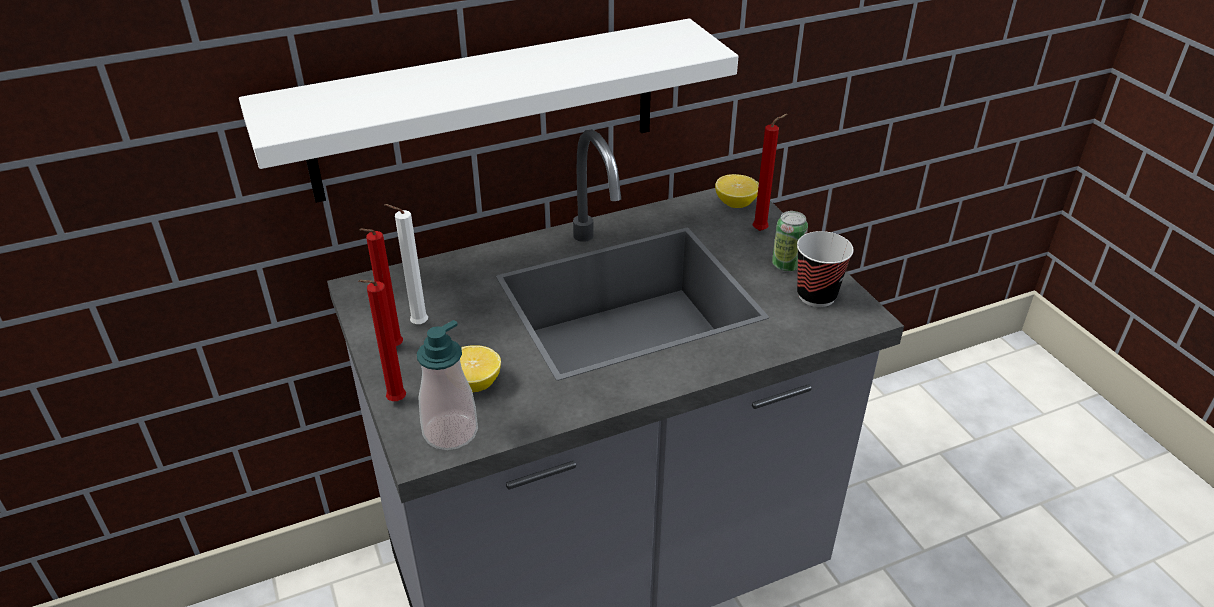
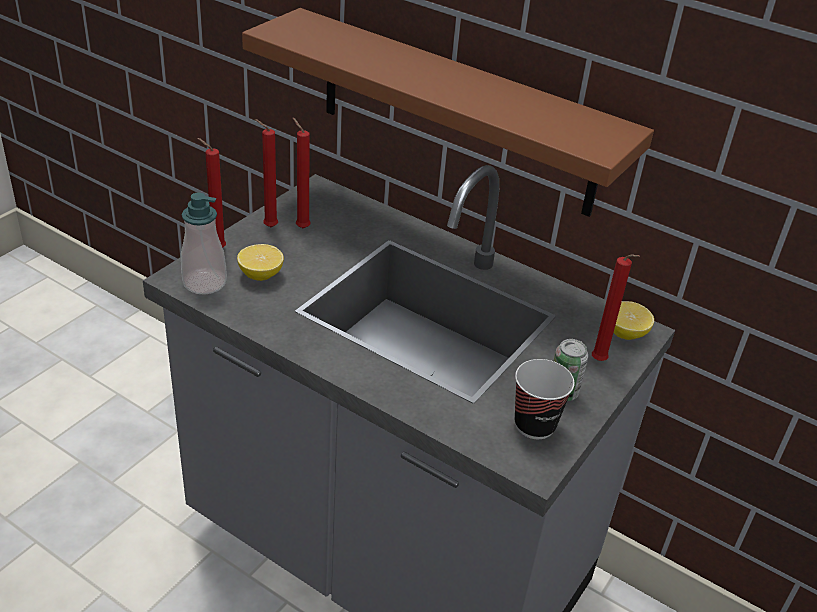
camera: 55 degrees right, 0 degrees up
(416, 325) = (301, 227): white candle -> red candle
(486, 110) = (456, 113): white shelf -> brown shelf

